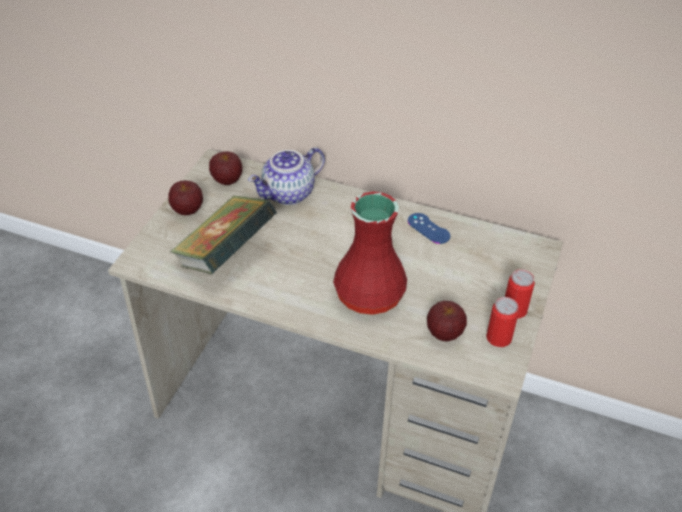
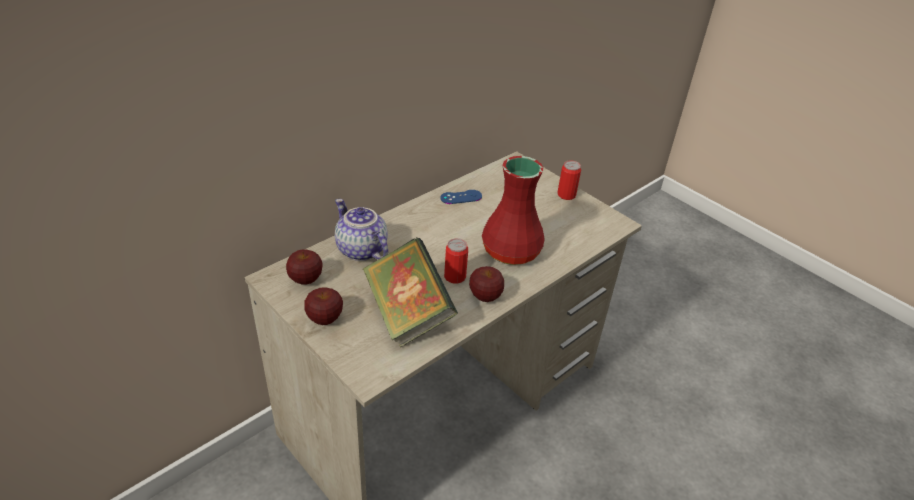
camera: 65 degrees left, 5 degrees down
(288, 194) = (360, 250): teapot -> teapot turned 150 degrees clockwise
(444, 333) = (570, 232): apple -> apple (485, 296)
(498, 338) = (587, 211): can -> can (455, 277)

